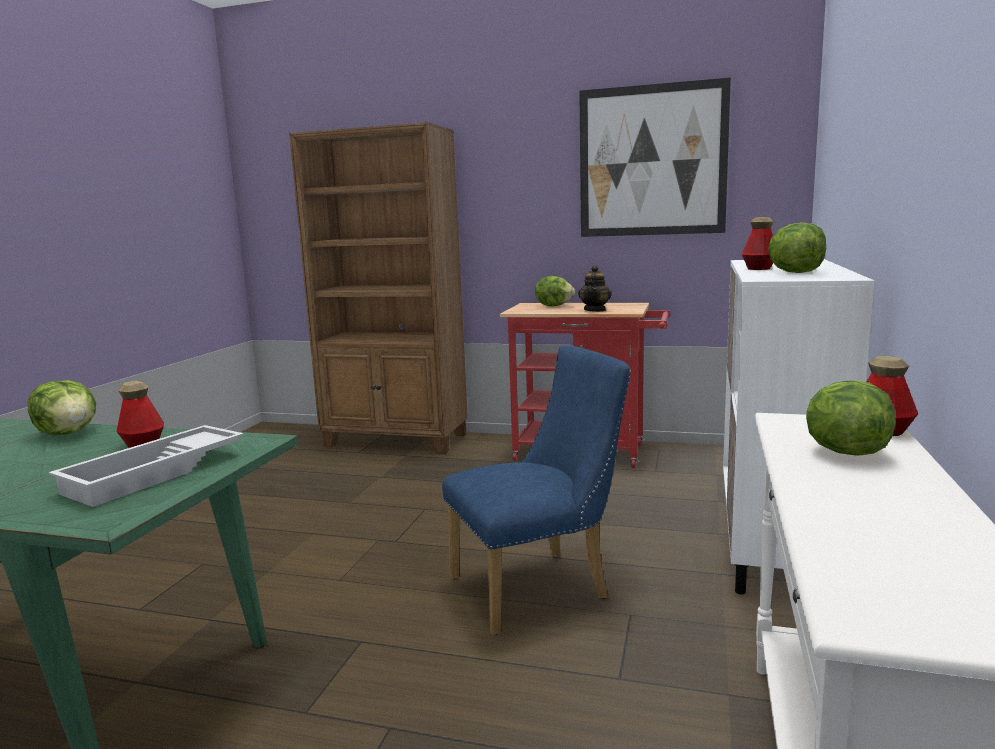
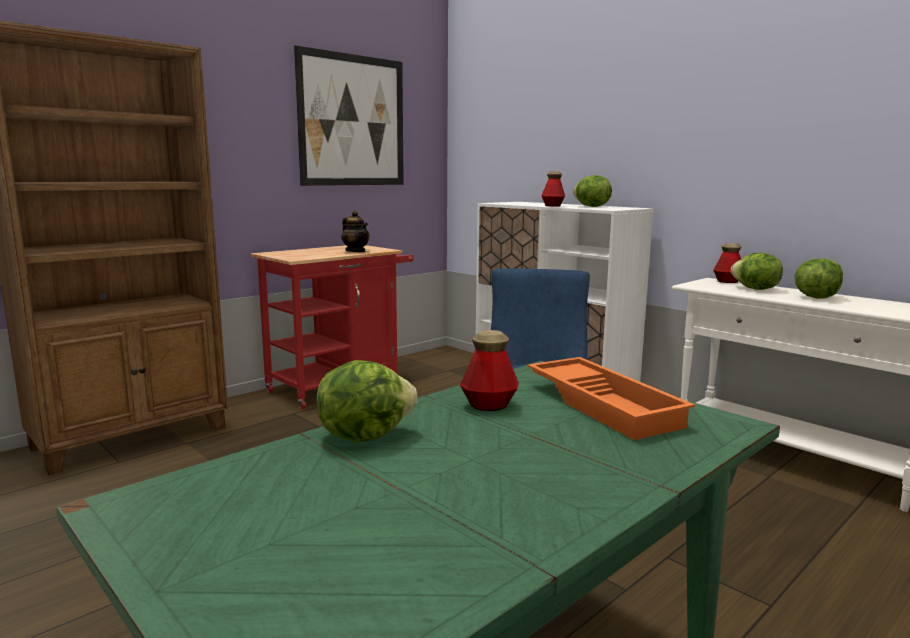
camera: 60 degrees left, 0 degrees up
(156, 473) = (605, 405): white tray -> orange tray
(554, 306) = (303, 252): lettuce -> lettuce (816, 297)

